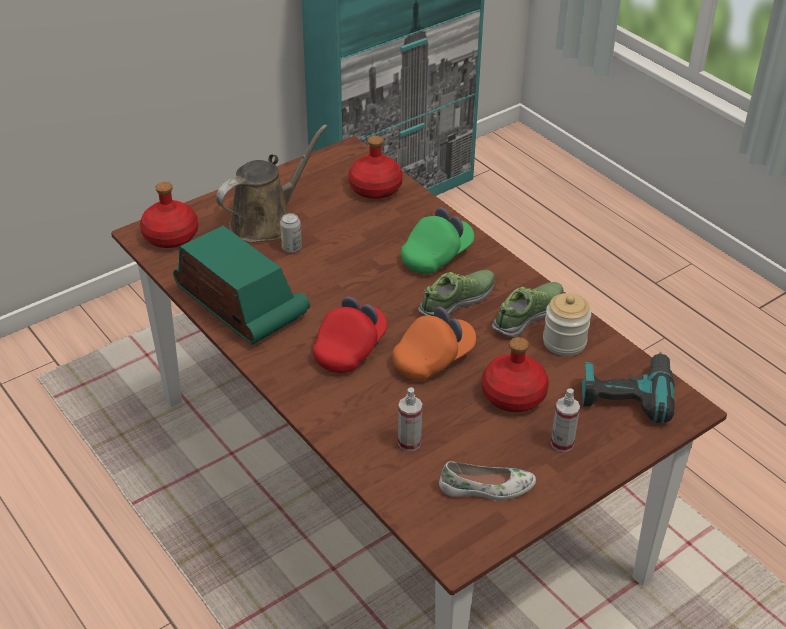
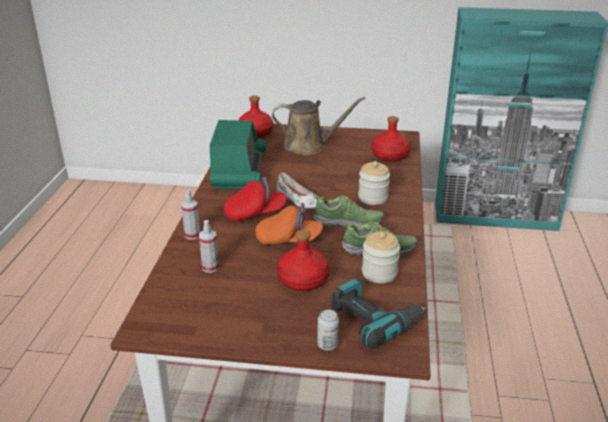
camera: 45 degrees right, 10 degrees down
(291, 248) = (302, 161): can -> can (327, 345)
(437, 256) = (373, 198): green cap -> jar
(487, 488) = (210, 312): white shoe -> white shoe (298, 200)
(562, 443) = (289, 319): spray bottle -> spray bottle (192, 235)

